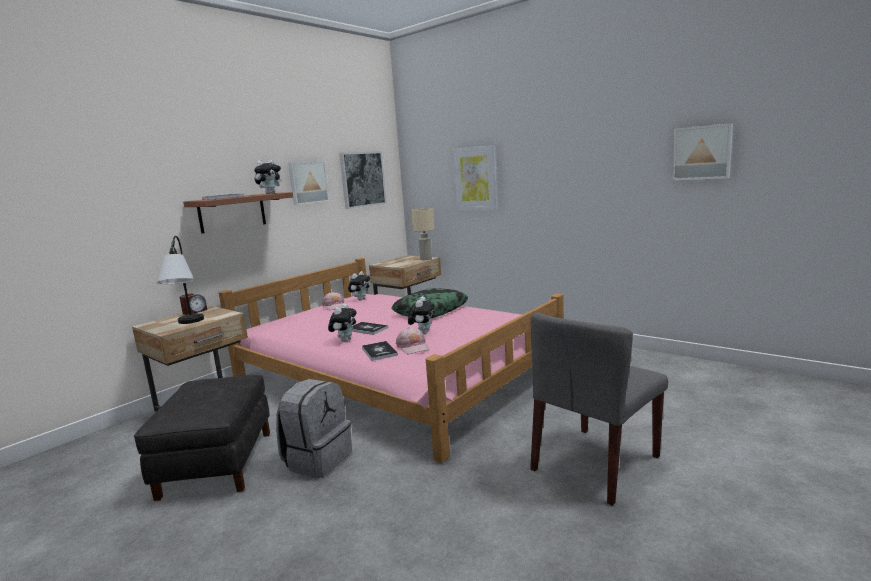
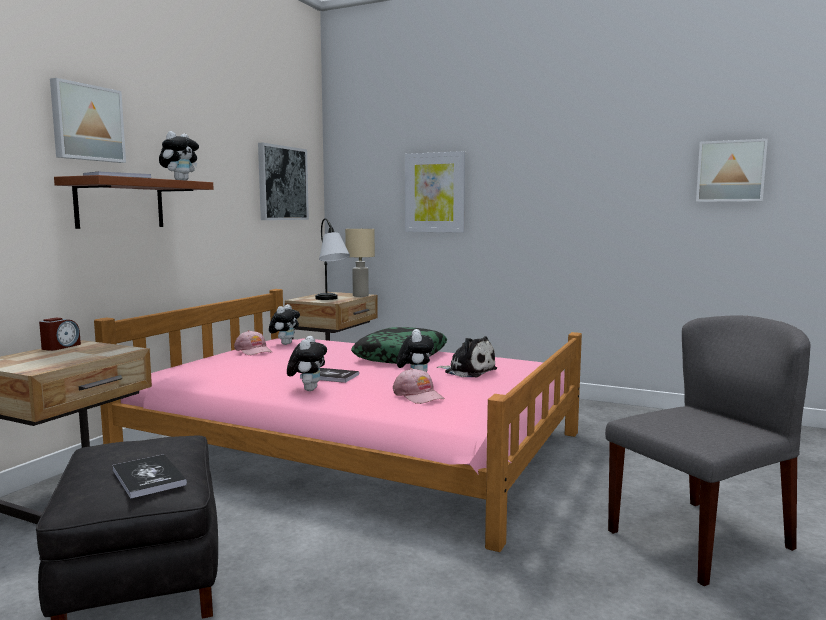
camera: 15 degrees left, 5 degrees down
(187, 325) = (64, 362): table lamp -> table lamp (331, 300)
(308, 182) = (219, 176): picture -> picture (86, 123)
(317, 459) = (310, 561): grey backpack -> none
(379, 351) = (374, 401): book -> book (148, 477)
(467, 325) = (468, 371): none -> plush toy
(595, 463) = (699, 538): grey chair -> grey chair turned 150 degrees counterclockwise

